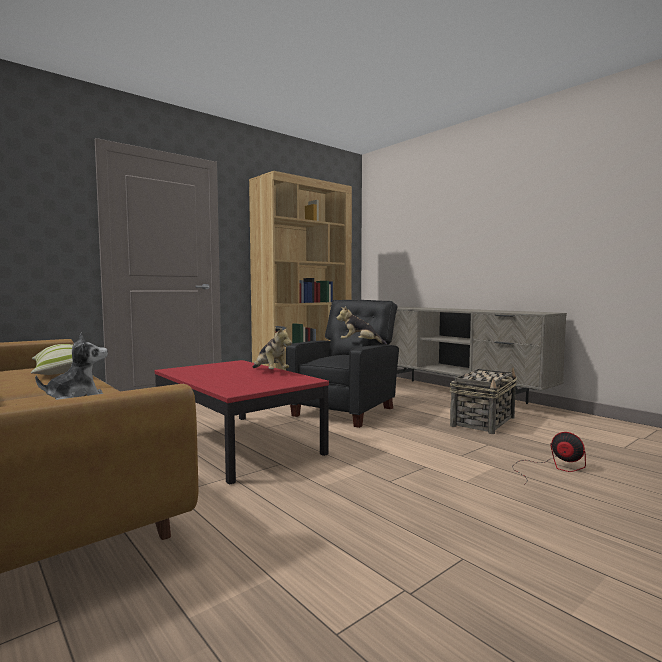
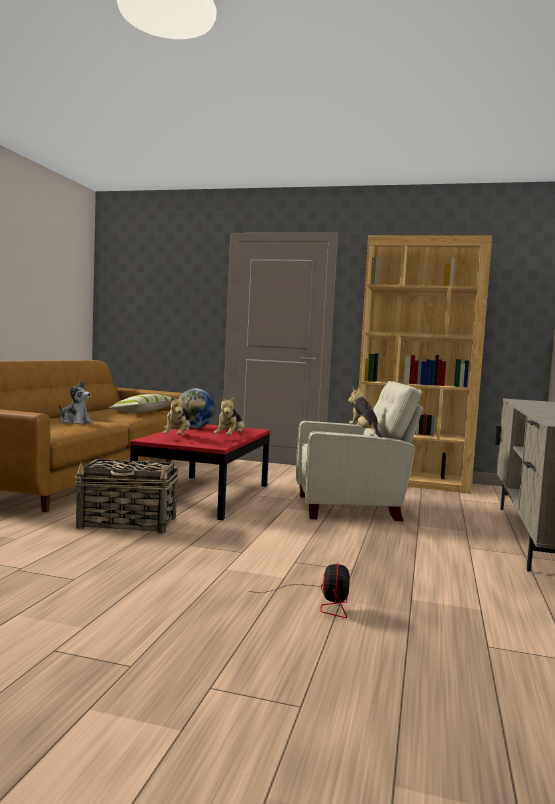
camera: 55 degrees right, 0 degrees up
(190, 372) = (194, 428): none -> globe
(241, 383) = (177, 437): none -> plush toy
(346, 411) = (352, 508): black armchair -> beige armchair
(483, 421) = (440, 562): basket -> basket (128, 523)

